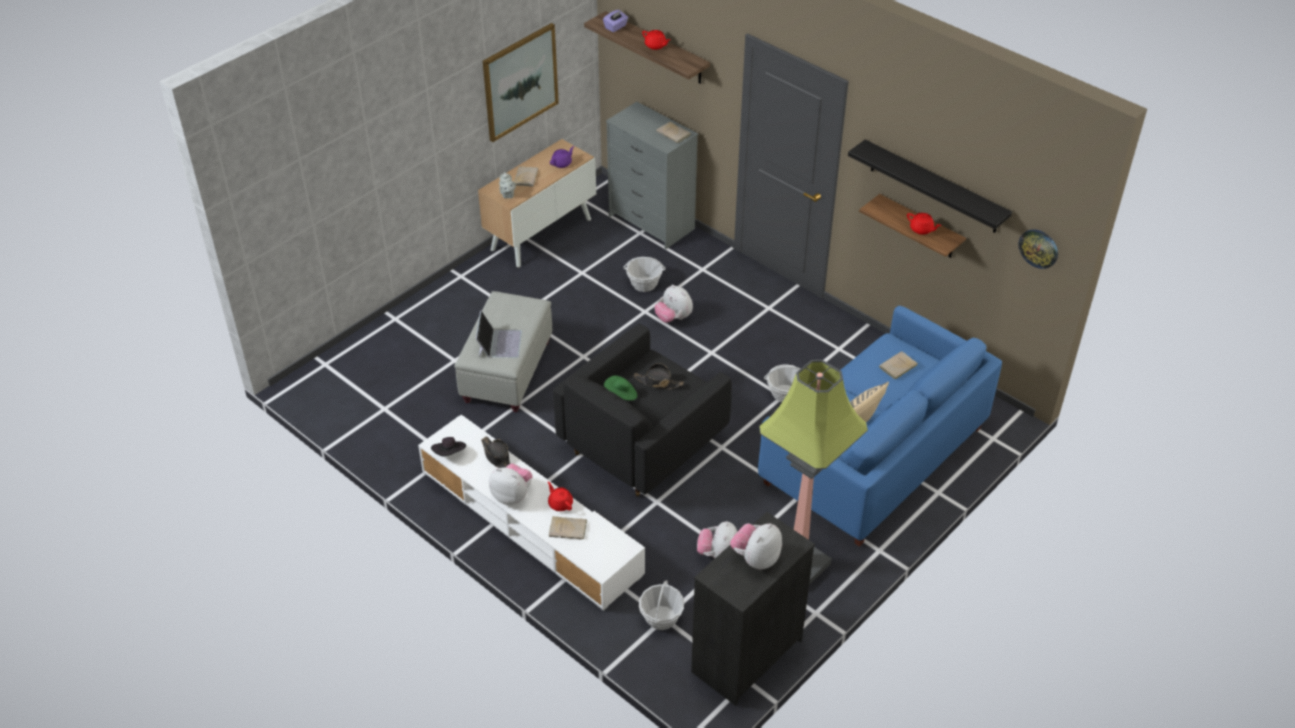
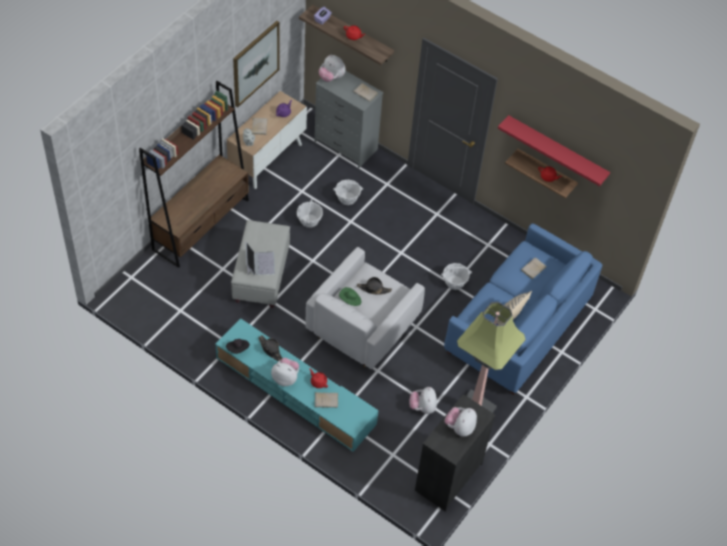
camera: 10 degrees left, 10 degrees up
(435, 306) = (201, 224): none -> brown bookcase
(529, 522) = (295, 391): white tv stand -> turquoise tv stand
(642, 445) = (362, 328): black armchair -> white armchair
(661, 618) = (391, 454): basket -> basket (309, 221)
(673, 318) = (371, 226): plush toy -> plush toy (331, 77)
(934, 187) = (556, 150): black shelf -> red shelf
(1039, 248) = (627, 195): wall clock -> none

